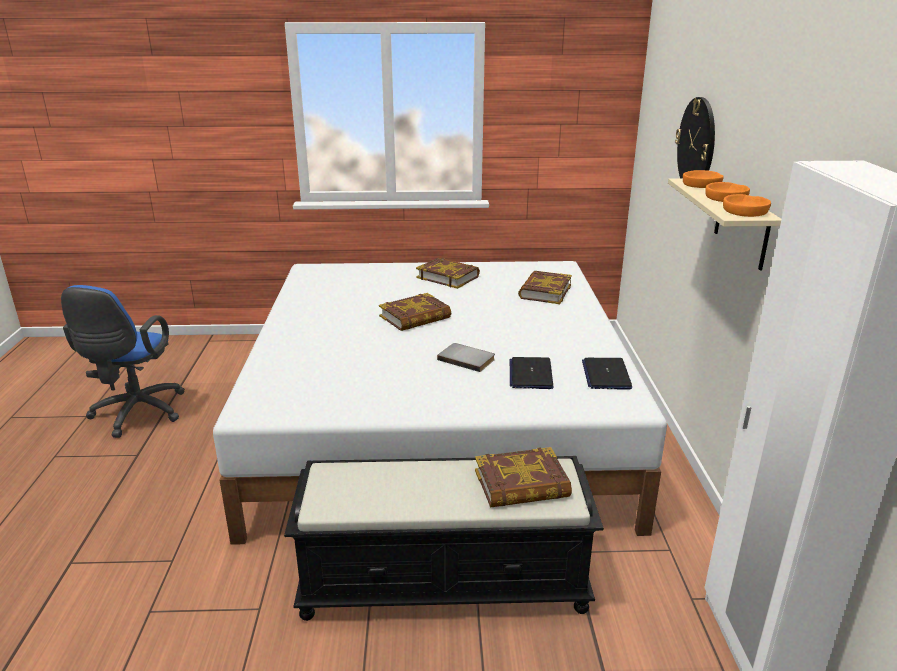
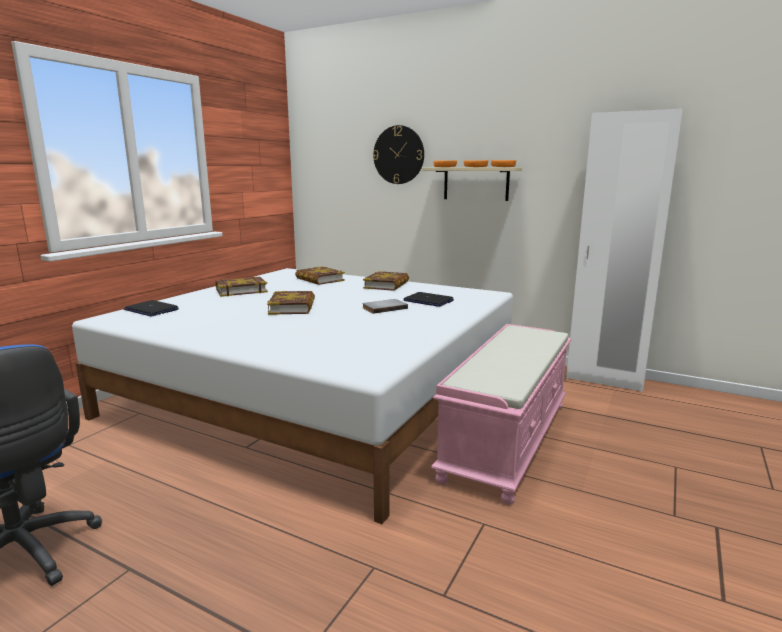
camera: 60 degrees left, 10 degrees down
(445, 581) = (506, 438): black bench -> pink bench
(521, 484) = (527, 338): book -> book (387, 285)
(606, 374) = (450, 290): laptop -> laptop (151, 310)

